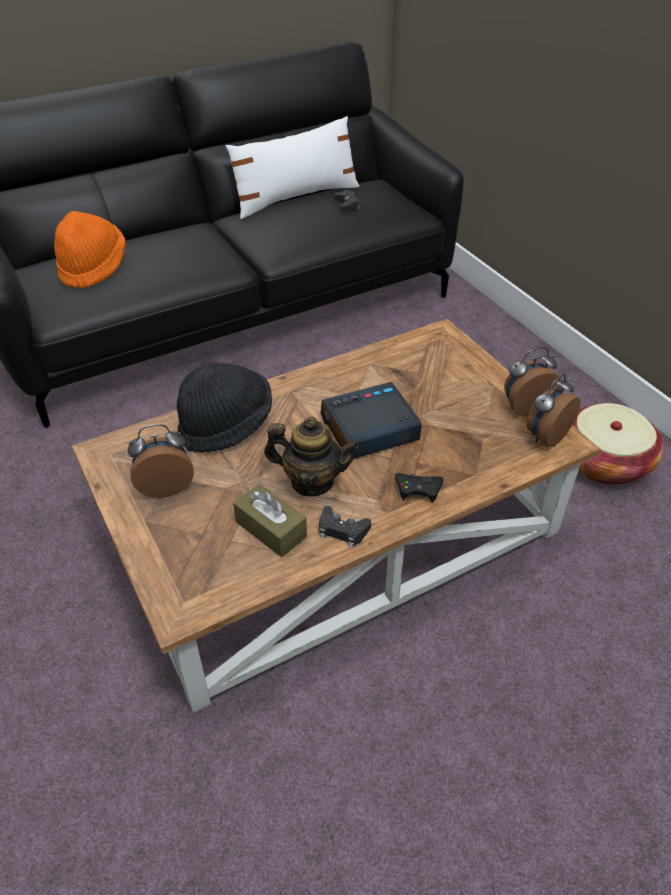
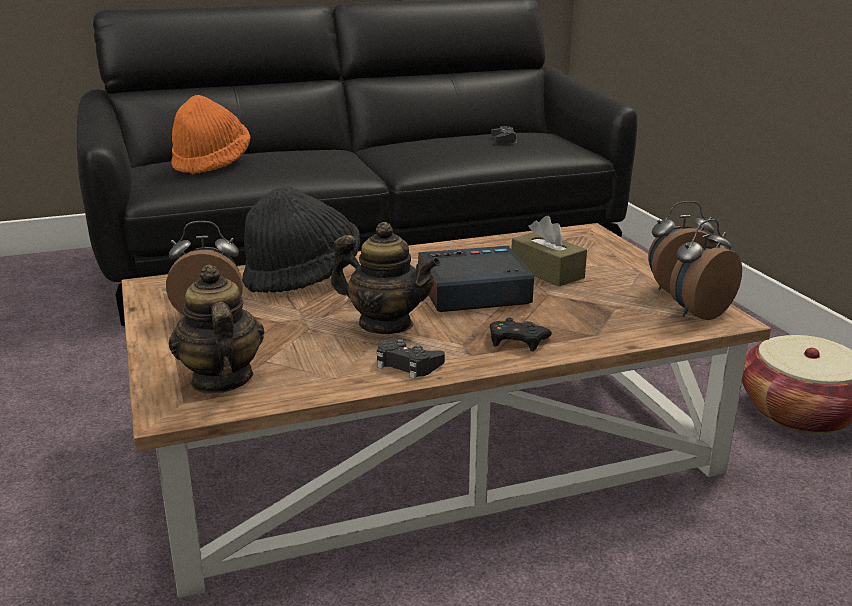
camera: 10 degrees right, 20 degrees down
(204, 570) = (220, 380): none -> teapot
(271, 529) = (318, 356): brown tissue box -> brown tissue box (547, 272)
(296, 198) = (450, 135): white pillow -> none

